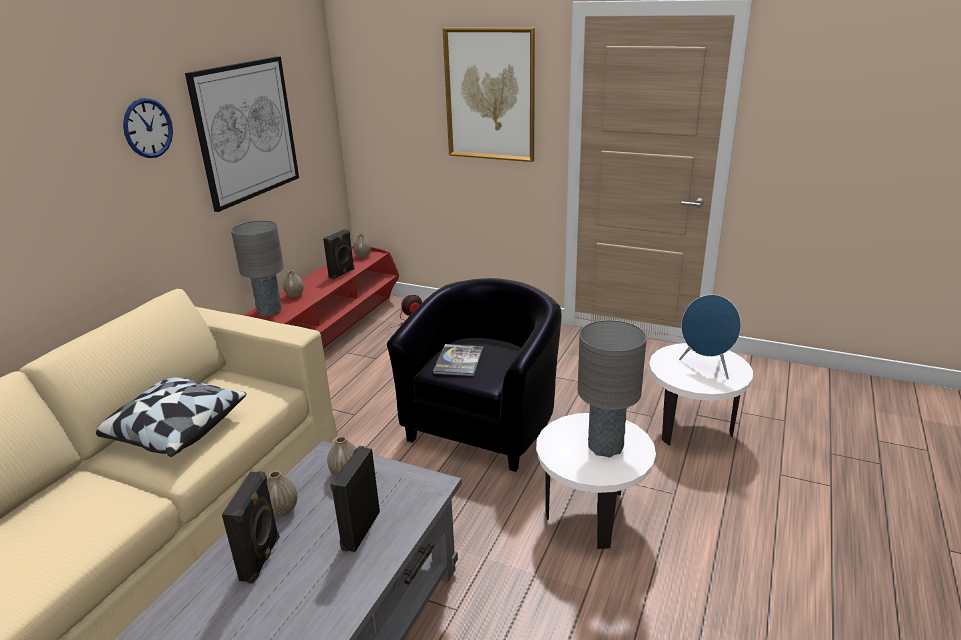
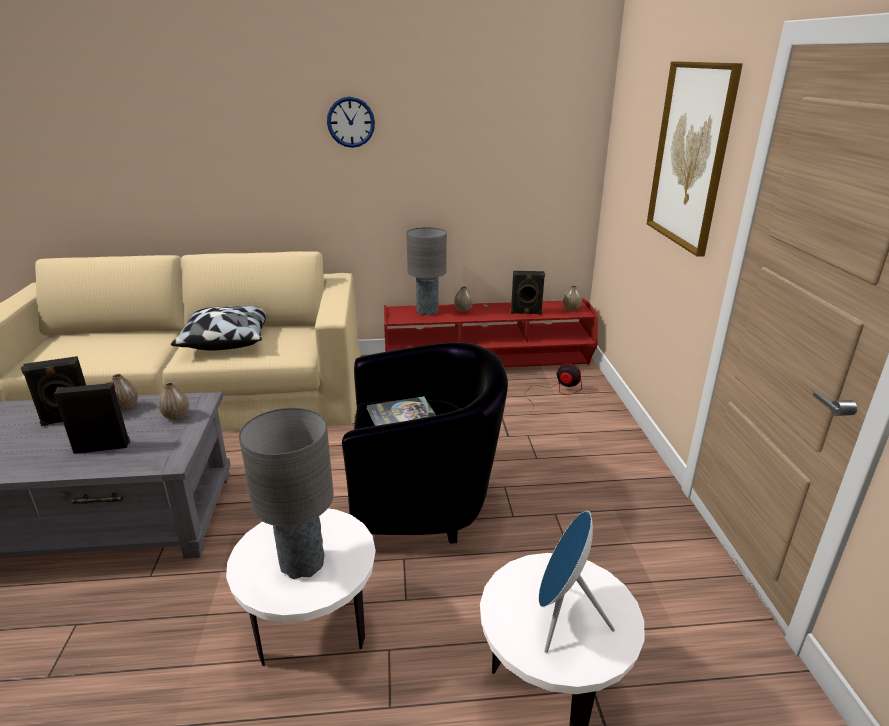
camera: 60 degrees right, 0 degrees up
(246, 131) = (462, 147): picture -> none

